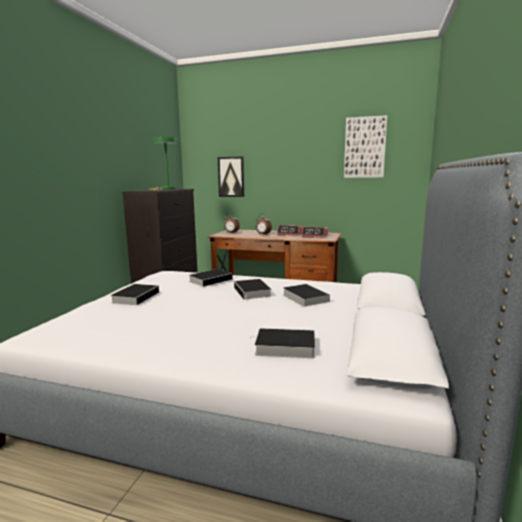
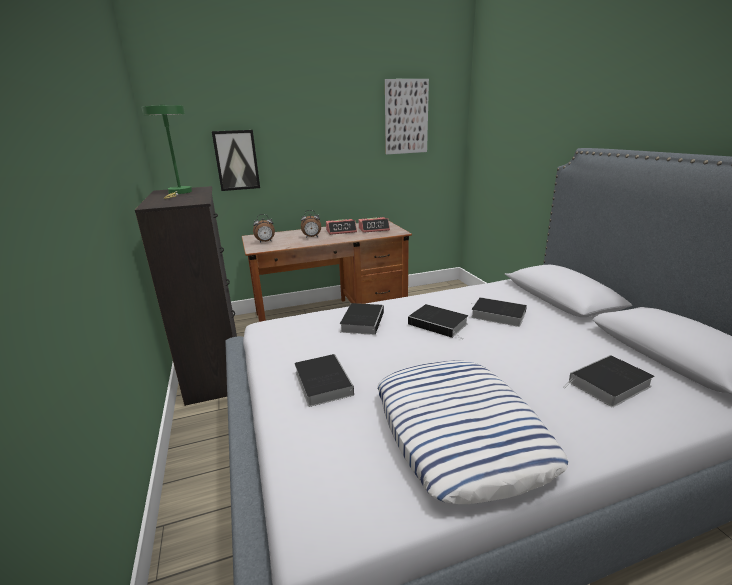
camera: 35 degrees left, 10 degrees up
(146, 332) = (459, 433): none -> pillow

